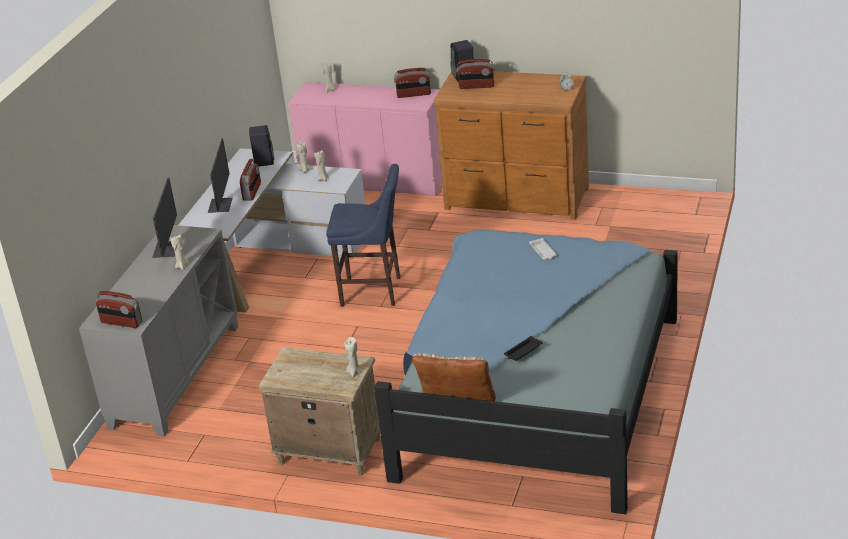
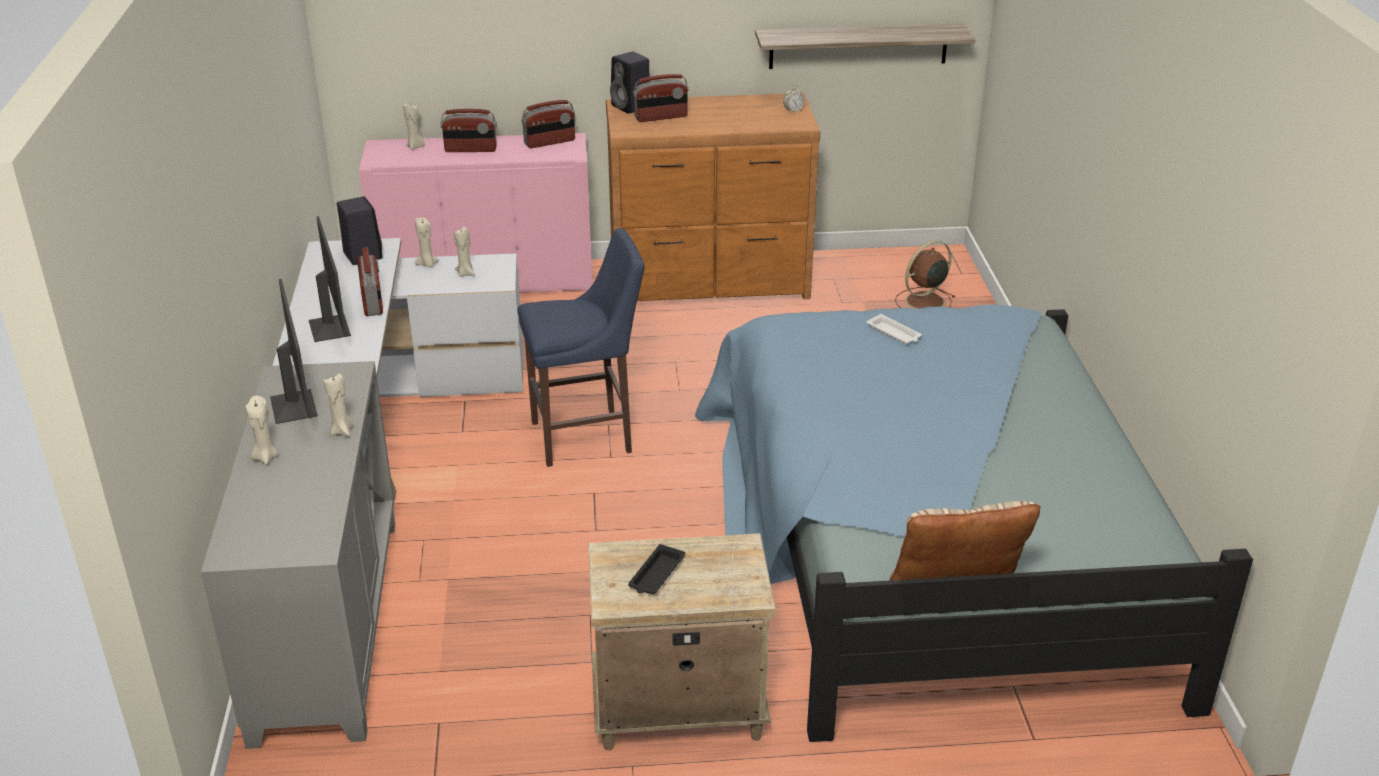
camera: 25 degrees left, 0 degrees up
(121, 323) = (284, 548): radio -> radio (470, 150)
(354, 372) = (745, 565): beige candle -> beige candle (265, 457)
(522, 351) = (990, 484): black tray -> black tray (656, 575)
(624, 46) = (858, 46): none -> shelf
(652, 232) = (923, 302): none -> brown fan

